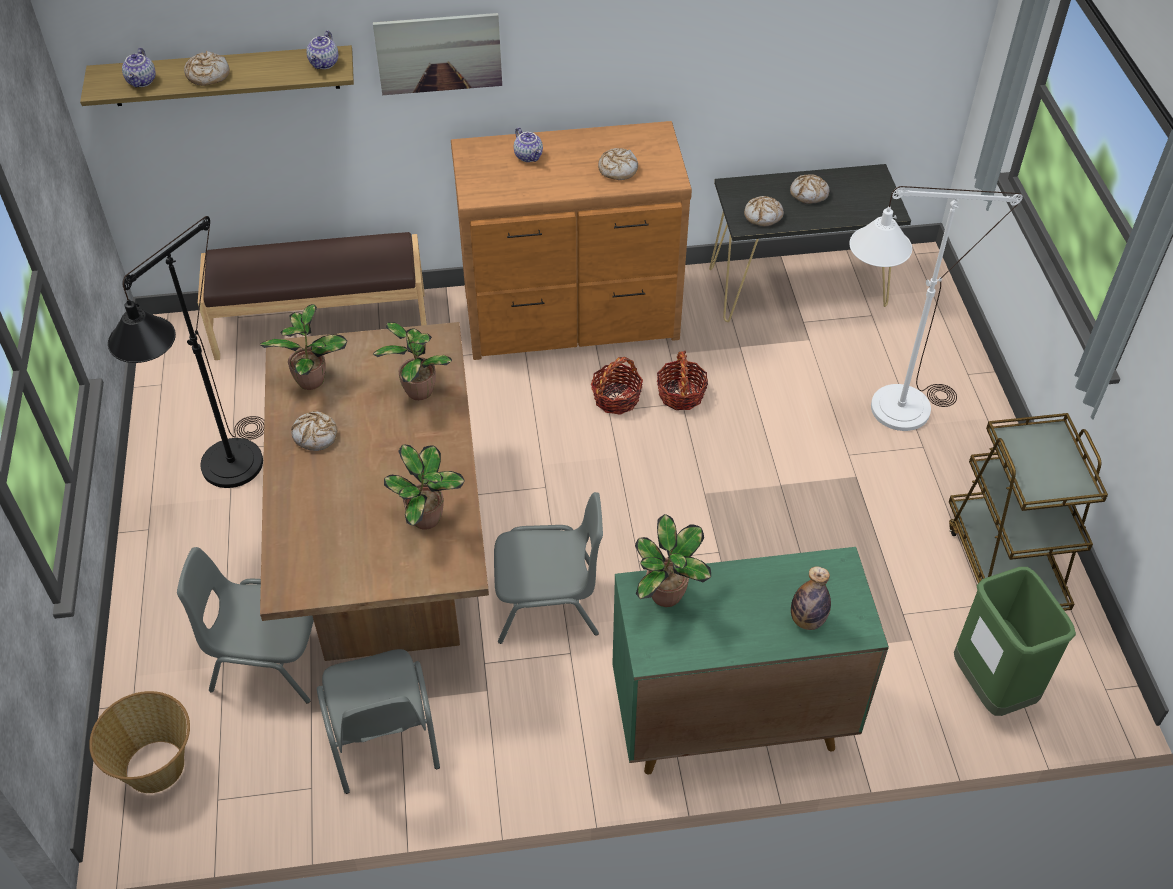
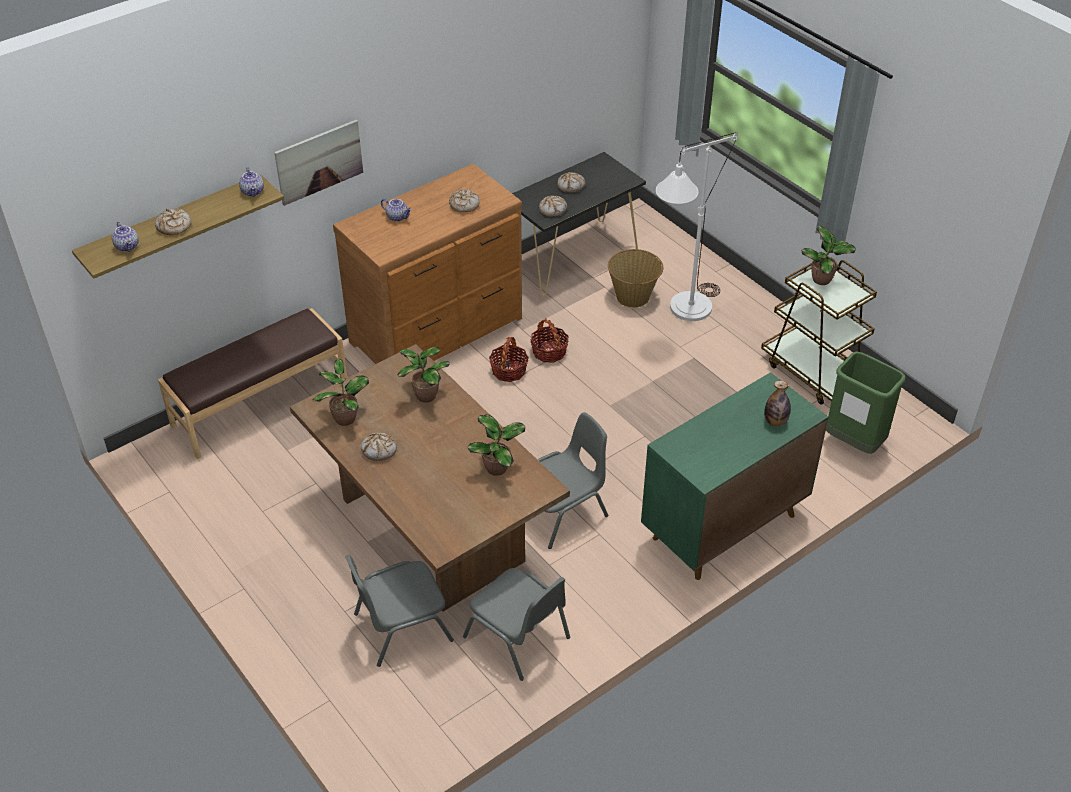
camera: 30 degrees left, 5 degrees down
(156, 767) = (379, 728): basket -> basket (633, 296)
(225, 478) = (273, 532): black floor lamp -> none
(667, 596) = (688, 443): potted plant -> potted plant (823, 280)

